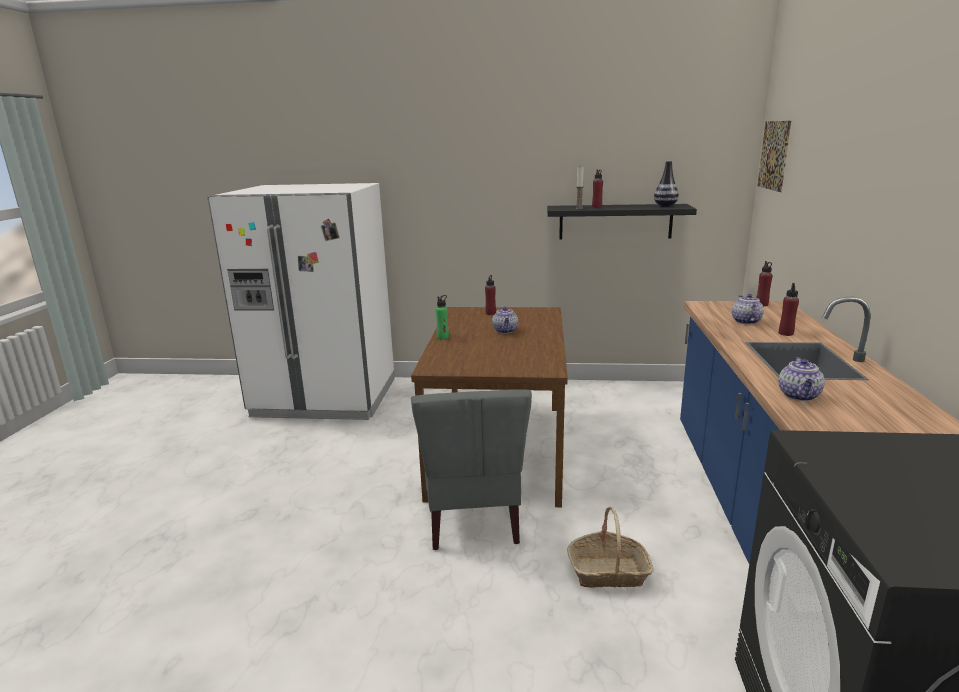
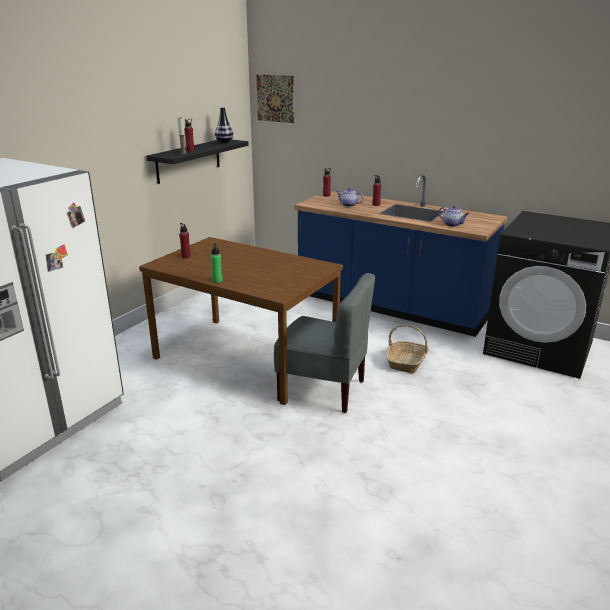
camera: 65 degrees left, 5 degrees up
(505, 331) = (235, 261): teapot -> none

